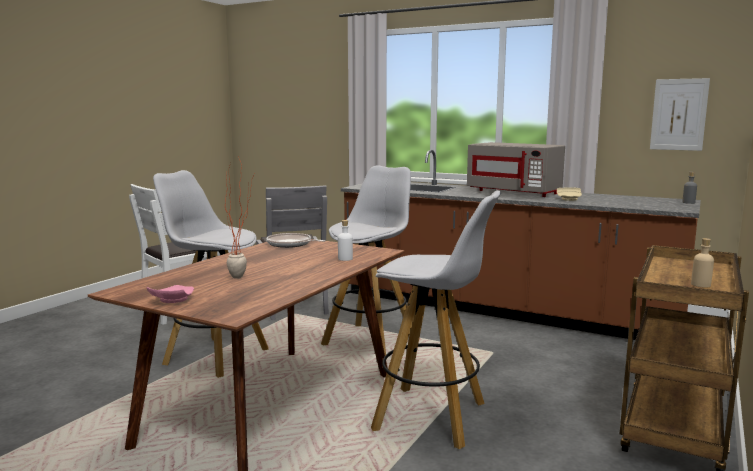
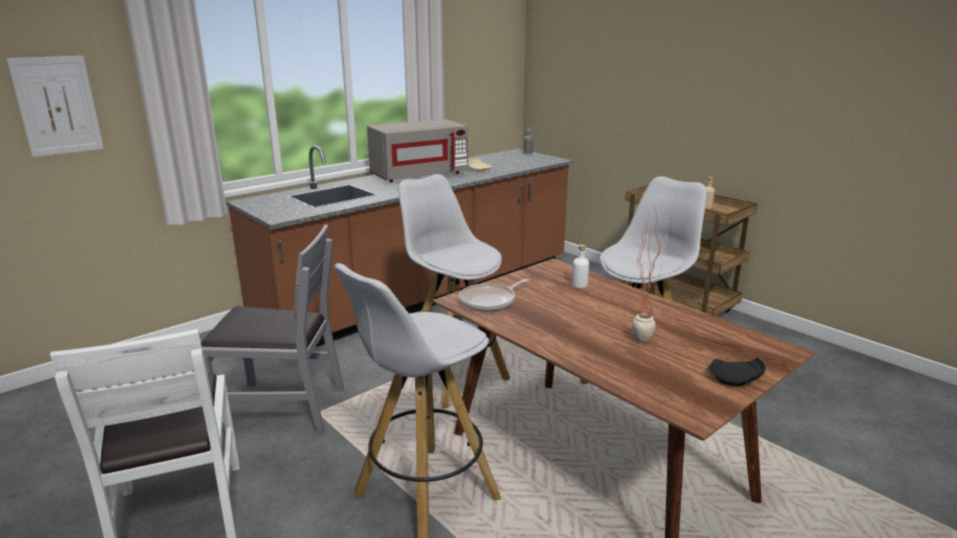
camera: 70 degrees left, 10 degrees up
(171, 301) = (735, 380): pink plate -> black plate
(679, 114) = (486, 79): picture -> picture (57, 106)

